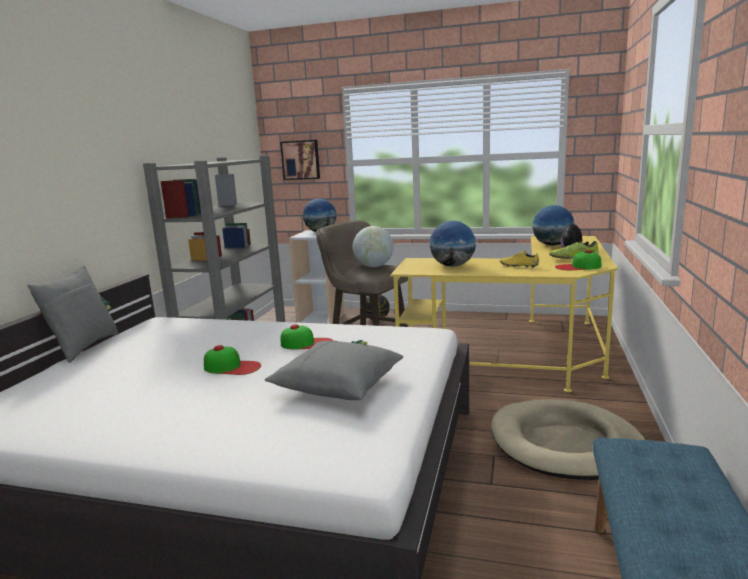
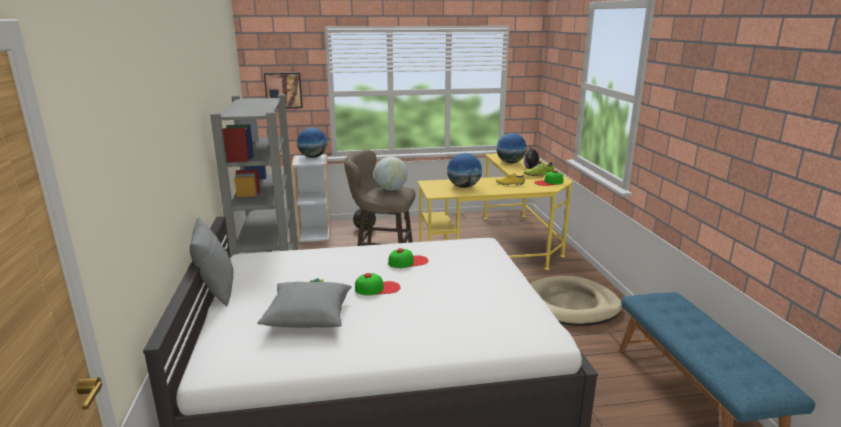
camera: 25 degrees left, 5 degrees up
(338, 386) = (472, 290): grey pillow -> grey pillow (308, 317)

